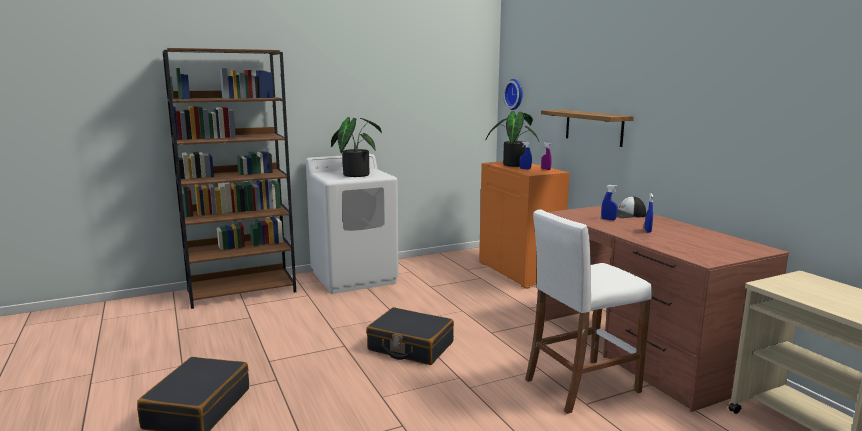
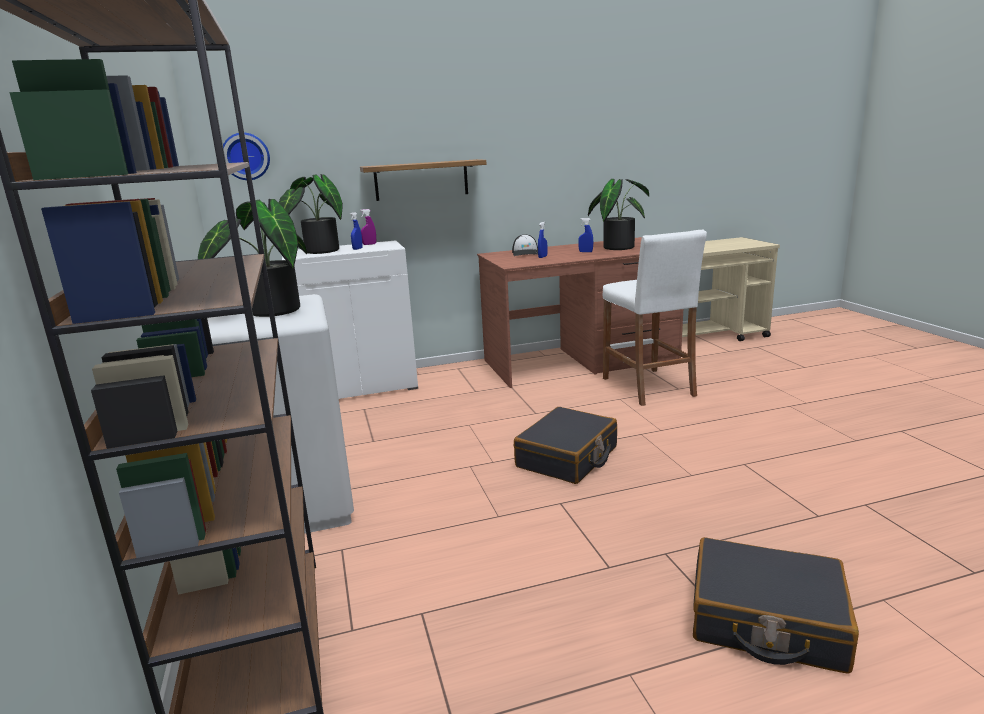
camera: 80 degrees left, 5 degrees up
(520, 272) = (360, 387): orange cabinet -> white cabinet
(690, 241) = (617, 247): none -> potted plant

